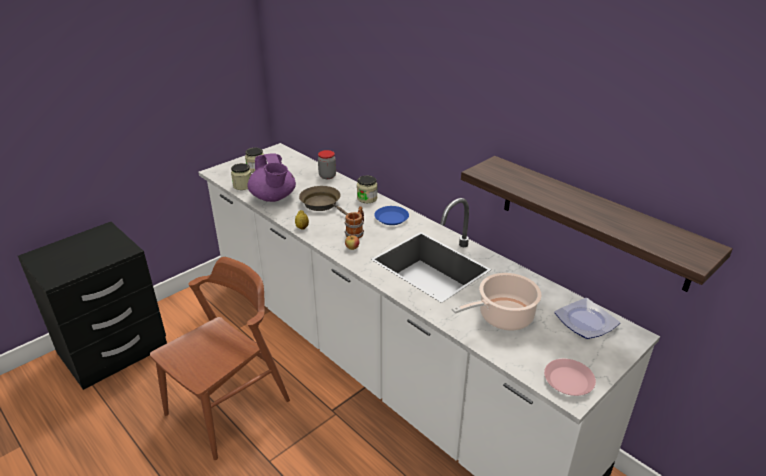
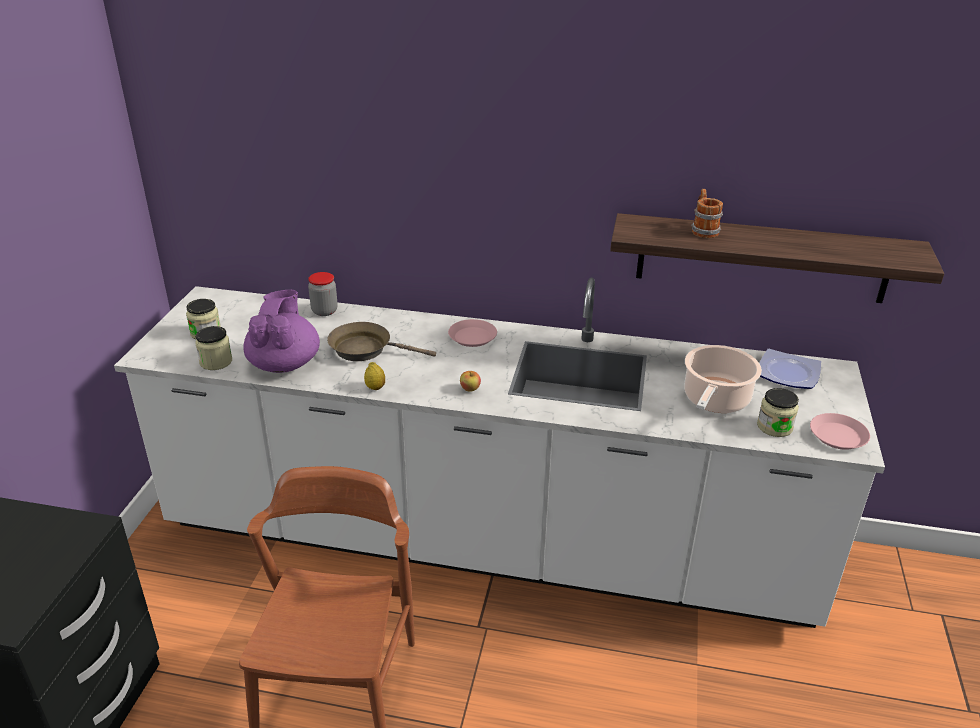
camera: 35 degrees left, 0 degrees up
(273, 198) = (284, 363): purple teapot -> purple teapot turned 120 degrees counterclockwise
(356, 232) = (451, 369): mug -> mug (703, 230)
(367, 198) = (413, 323): jar -> jar (774, 427)
(391, 218) = (472, 337): blue plate -> pink plate

